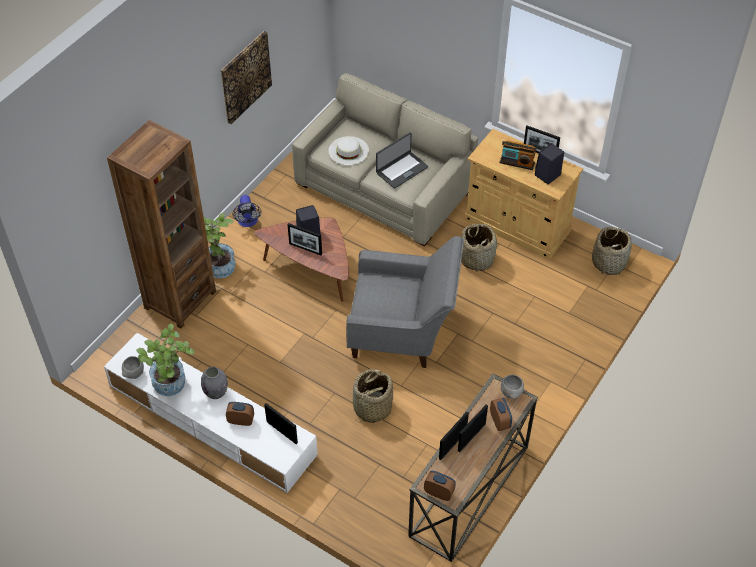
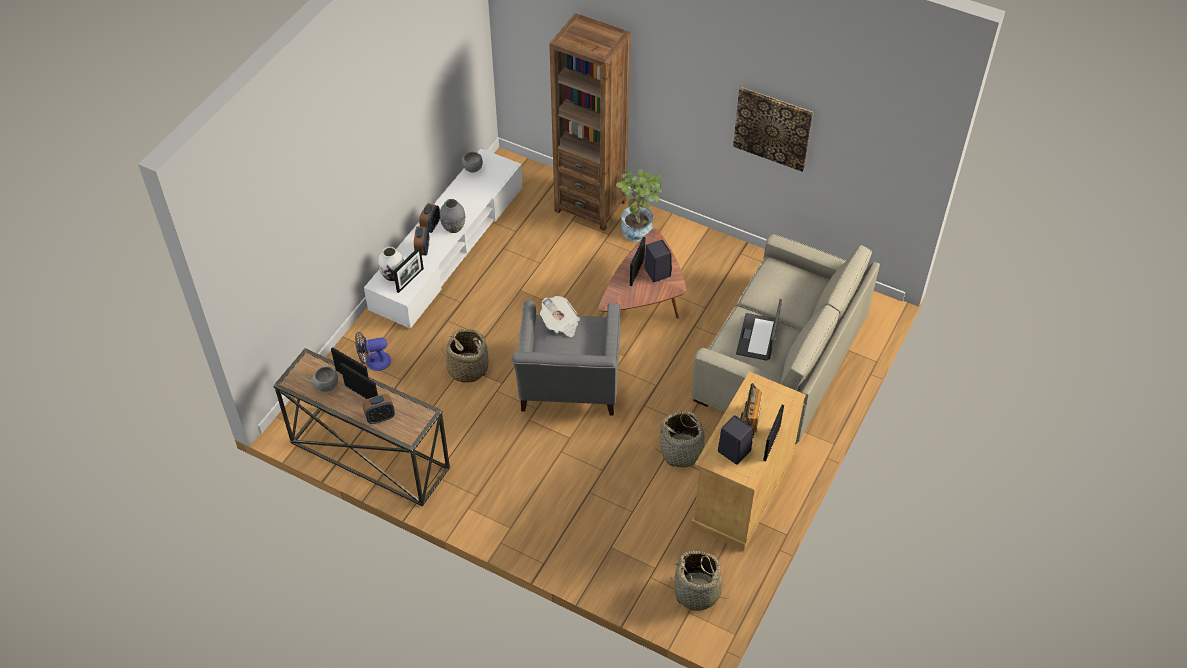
camera: 85 degrees right, 0 degrees up
(172, 386) = (460, 196): potted plant -> none
(248, 222) = (702, 244): fan -> fan (374, 362)
(273, 447) = (393, 275): none -> white vase
(348, 150) = (779, 287): white hat -> none
(369, 302) = (560, 323): none -> newspaper
(401, 170) = (758, 337): laptop -> laptop turned 60 degrees clockwise
(439, 492) = (299, 370): alarm clock -> alarm clock (431, 226)
(511, 393) = (415, 426): grey bowl -> grey bowl (327, 386)

